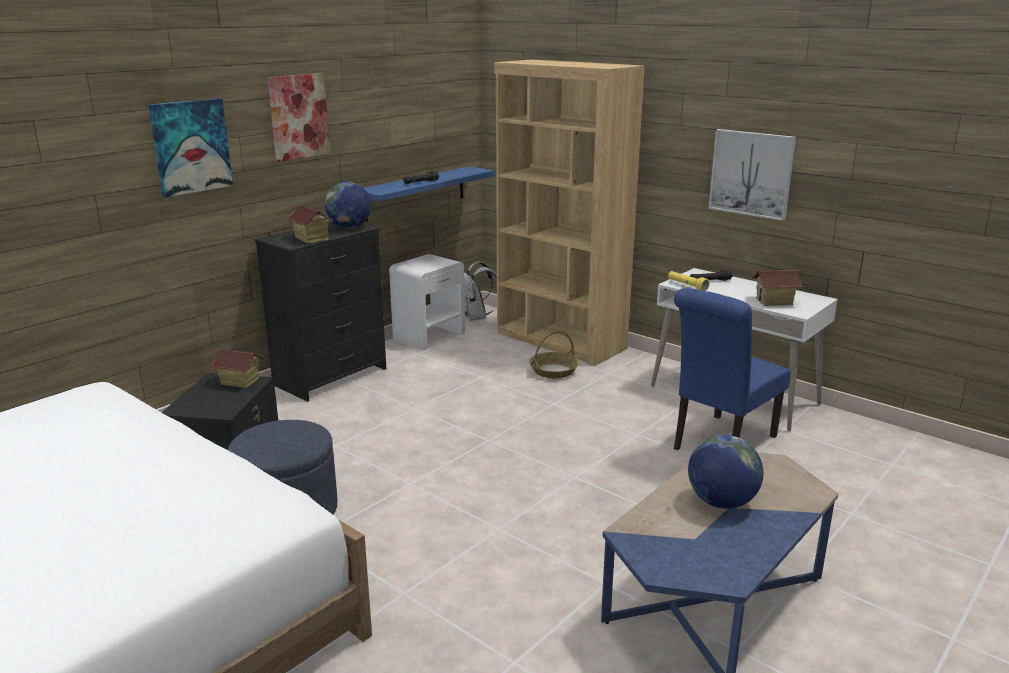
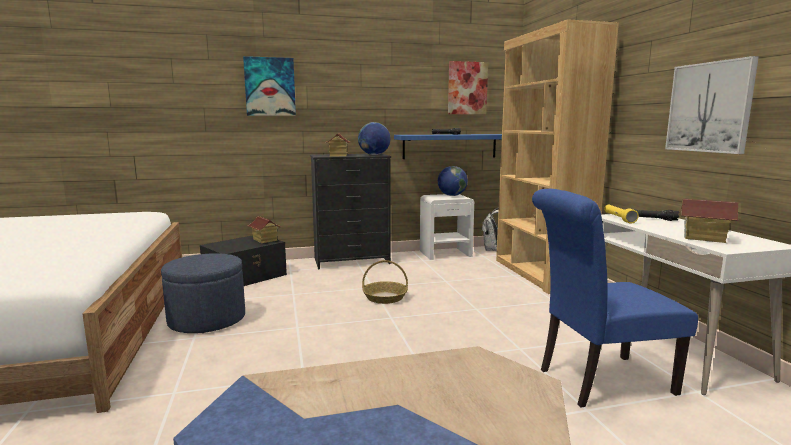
camera: 35 degrees right, 10 degrees down
(298, 116) = (353, 77): picture -> picture (467, 88)
(553, 371) = (507, 289): basket -> basket (385, 297)
(721, 502) = (398, 396): globe -> globe (452, 195)

